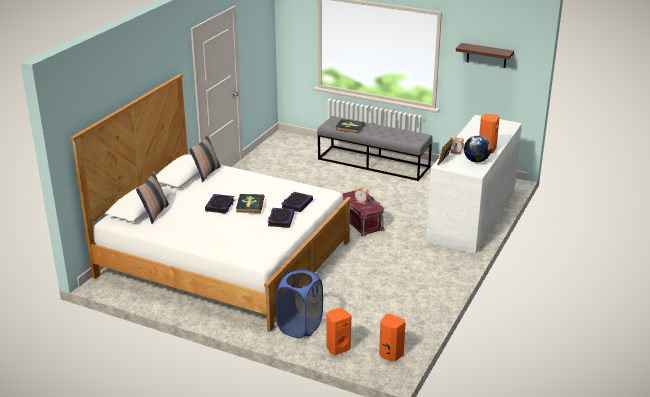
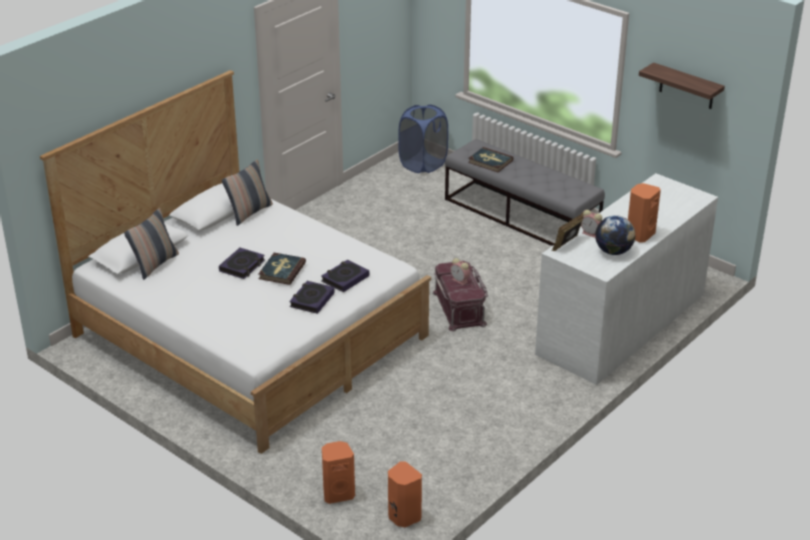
camera: 15 degrees right, 5 degrees up
(300, 327) = (303, 453): blue laundry basket -> blue laundry basket (423, 164)

